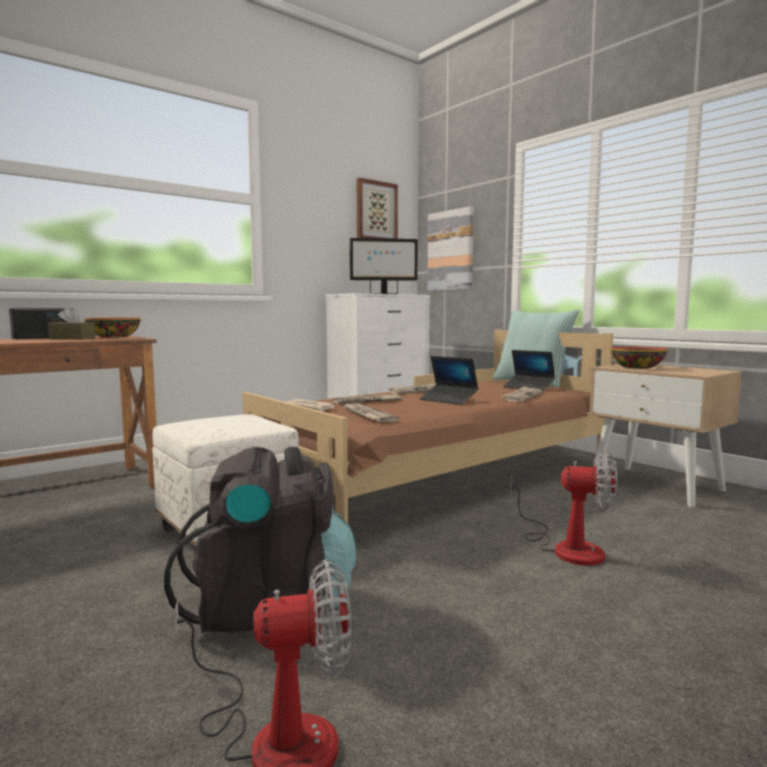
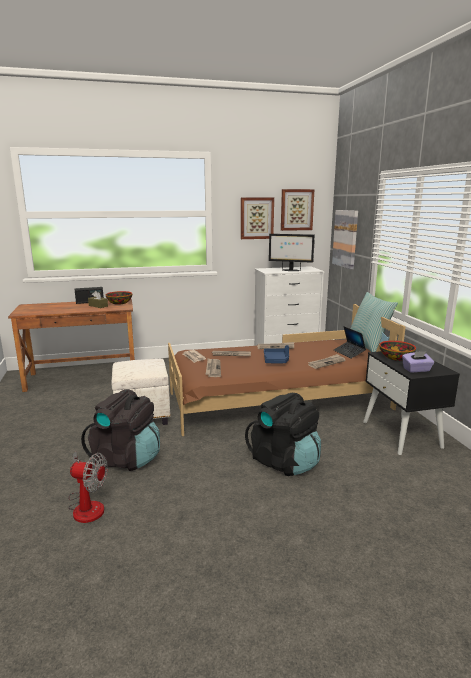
camera: 25 degrees right, 10 degrees up
(324, 217) = (256, 218): none -> picture
(448, 400) = (276, 360): laptop -> blue tray
(566, 547) = (285, 462): fan -> black backpack
(657, 485) = (402, 434): beige nightstand -> black nightstand
(690, 372) = (416, 370): none -> purple tissue box

